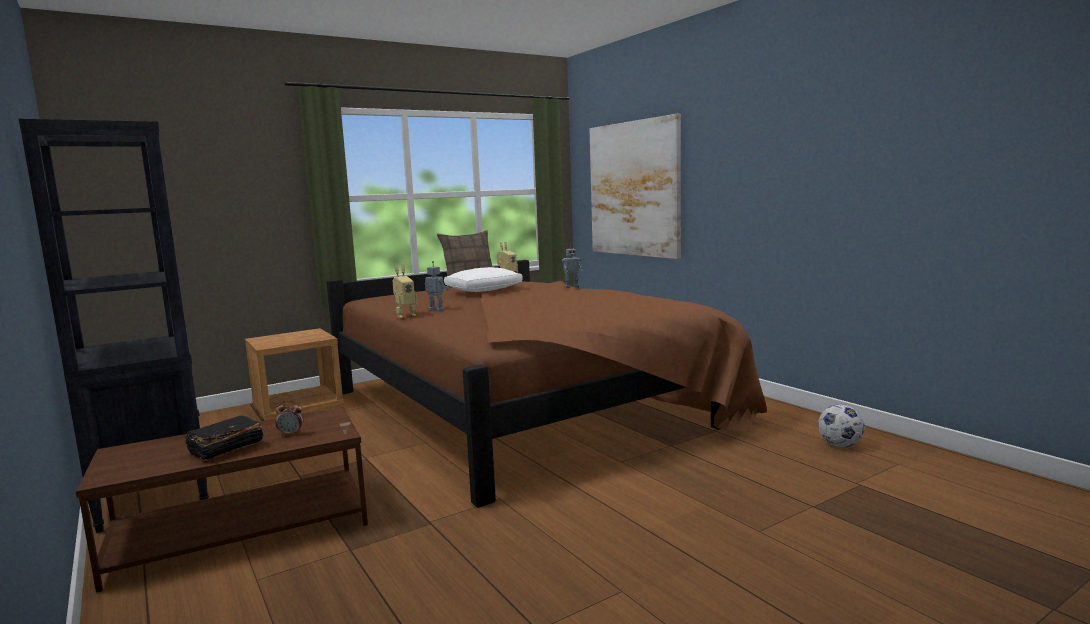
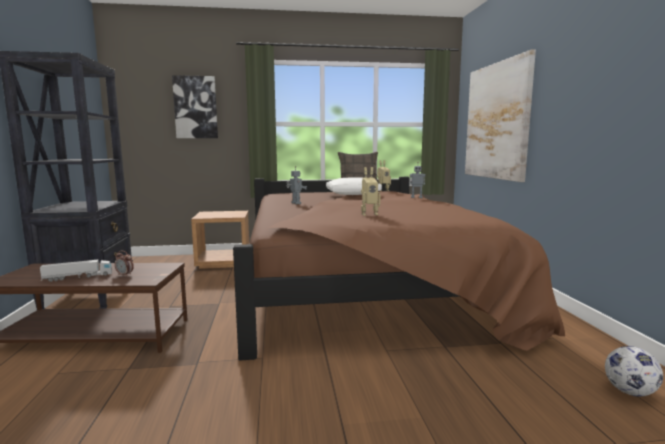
camera: 25 degrees right, 0 degrees up
(221, 179) = (195, 107): none -> picture
(225, 449) = (78, 277): black book -> toy truck
(405, 316) = (269, 205): toy robot -> toy robot (368, 214)

